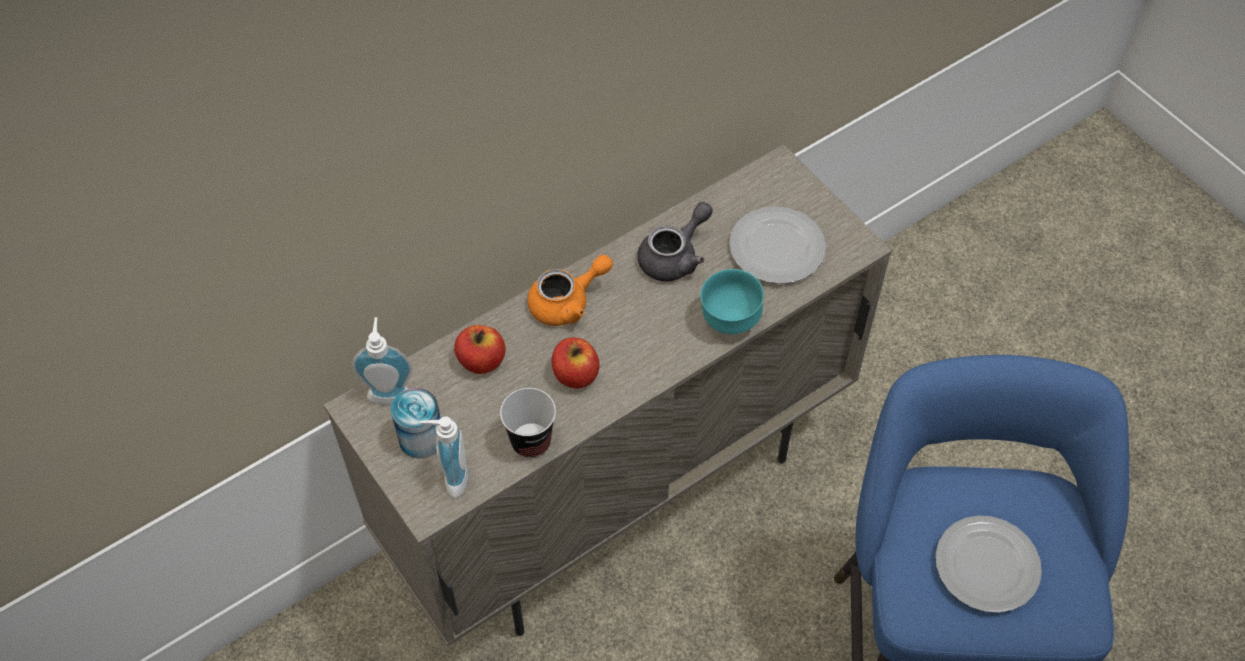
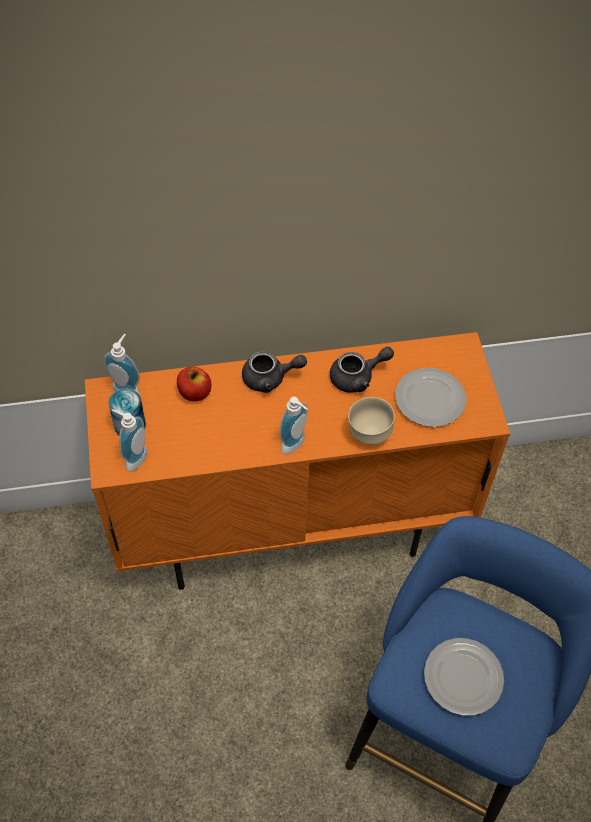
camera: 25 degrees right, 0 degrees up
(531, 442) = (195, 457): cup -> none
(567, 302) = (270, 378): orange teapot -> grey teapot
(575, 374) = (248, 426): apple -> none
(619, 495) = (292, 529): beige cabinet -> orange cabinet
(649, 373) = (296, 445): none -> soap dispenser
(729, 321) = (369, 434): turquoise bowl -> beige bowl

